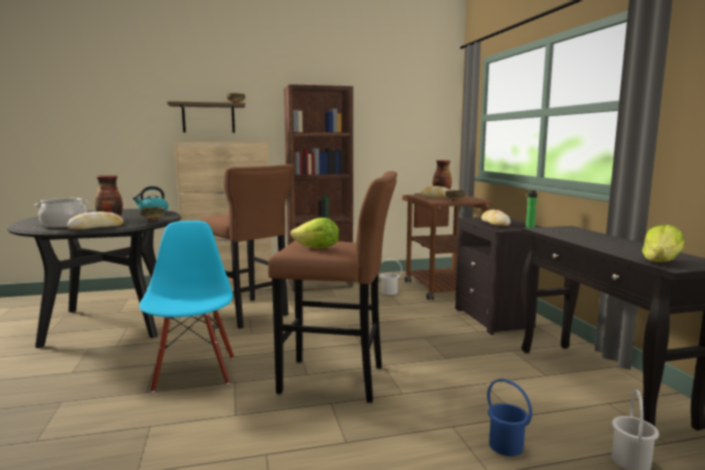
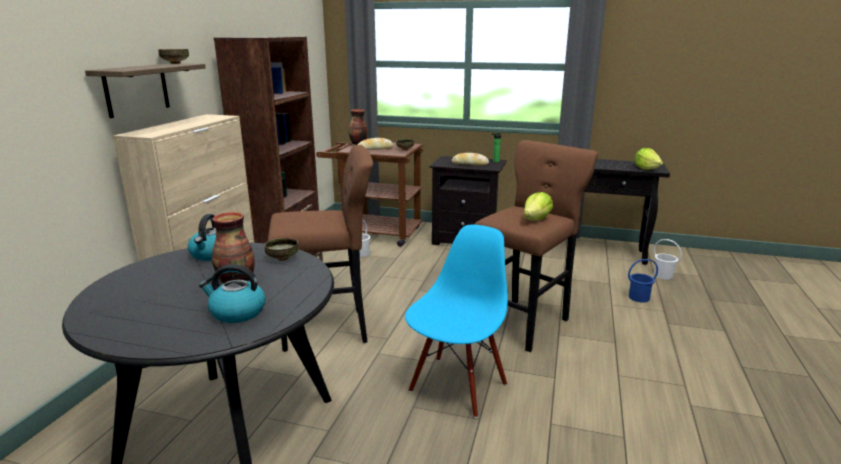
camera: 60 degrees left, 10 degrees up
(64, 225) = (237, 312): cooking pot -> kettle
(96, 227) = (296, 292): bread -> none
(193, 373) = (457, 386): blue chair -> blue chair turned 105 degrees clockwise

